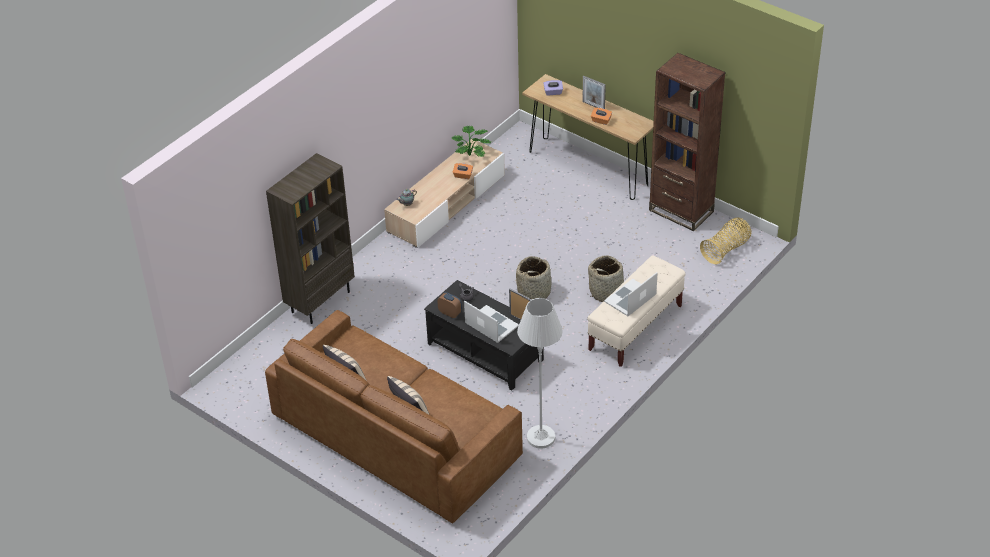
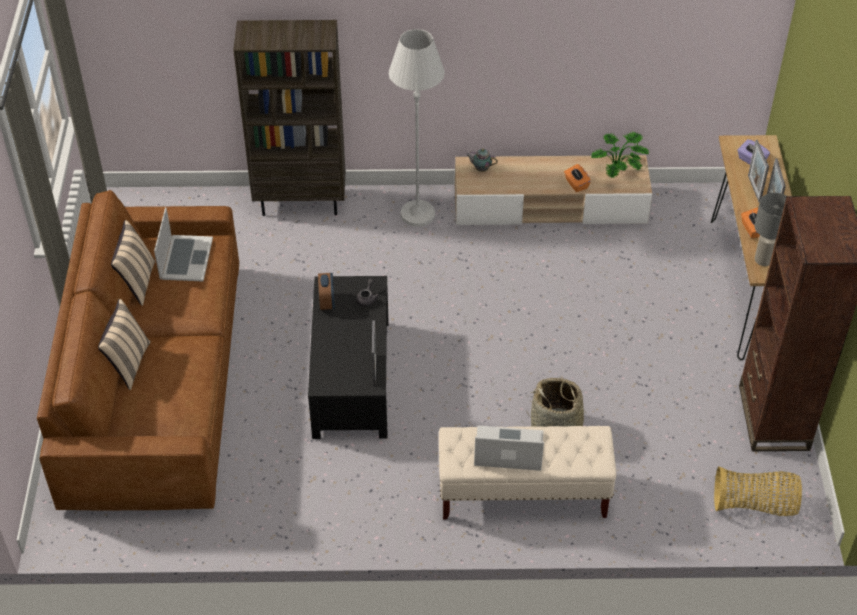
camera: 50 degrees right, 5 degrees up
(491, 324) = (342, 347): laptop -> laptop (185, 258)
(534, 292) = (488, 364): basket -> none
(541, 437) = (260, 511): white floor lamp -> white floor lamp (417, 214)
(573, 103) = (754, 188): none -> picture frame
(625, 129) = (763, 260): none -> grey table lamp

